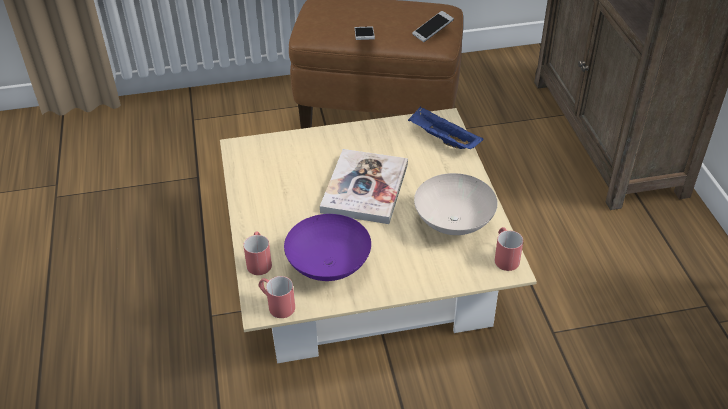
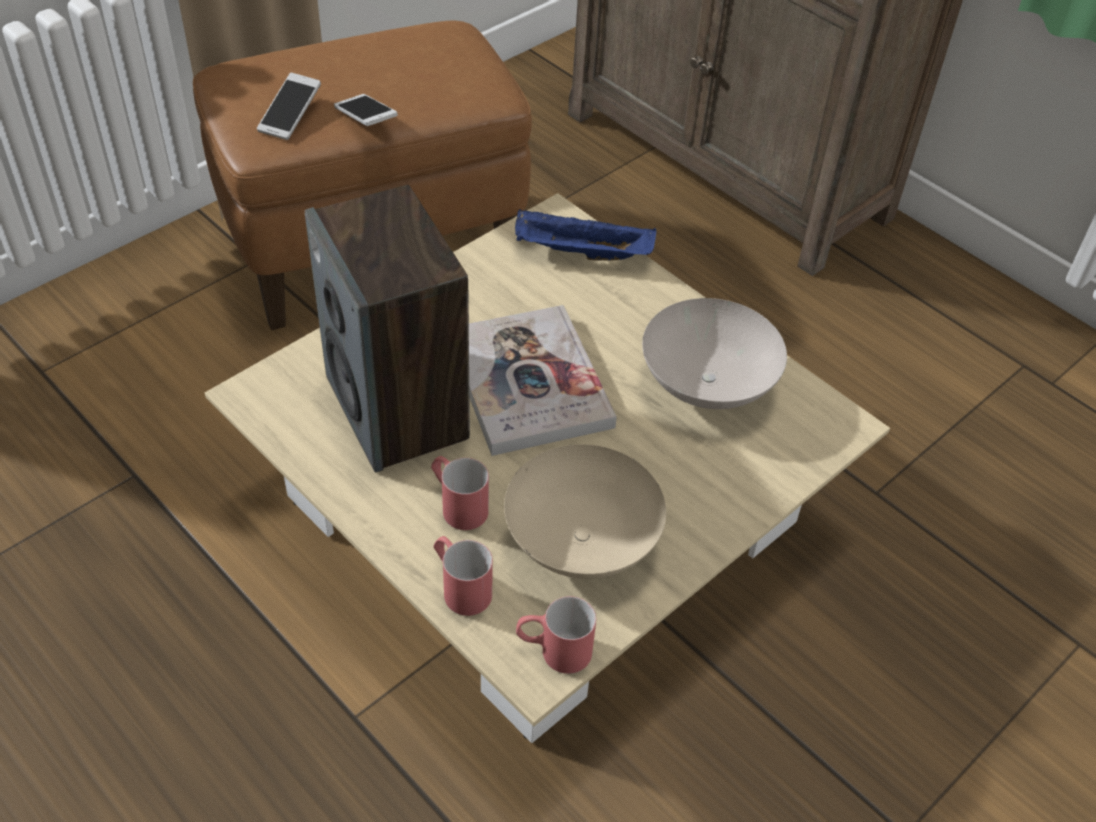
camera: 35 degrees left, 5 degrees up
(295, 177) = (398, 409): none -> speaker
(329, 265) = (581, 540): purple bowl -> beige bowl
(432, 32) = (467, 74): phone -> phone (290, 116)
(505, 256) = (820, 408): red mug -> red mug (457, 504)

